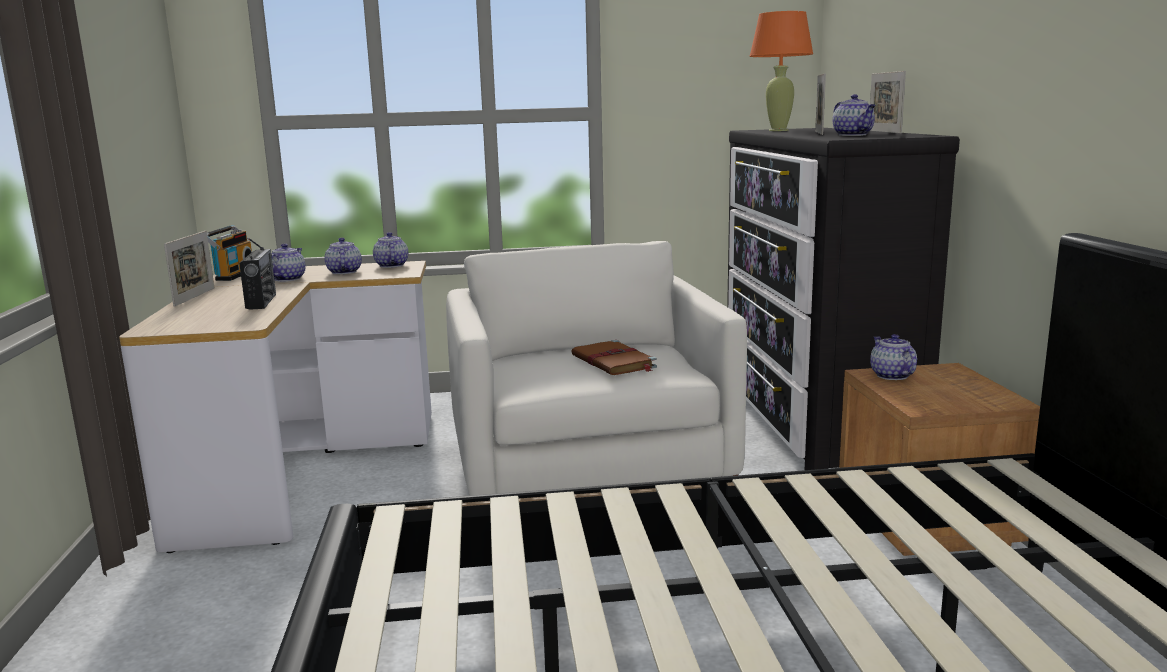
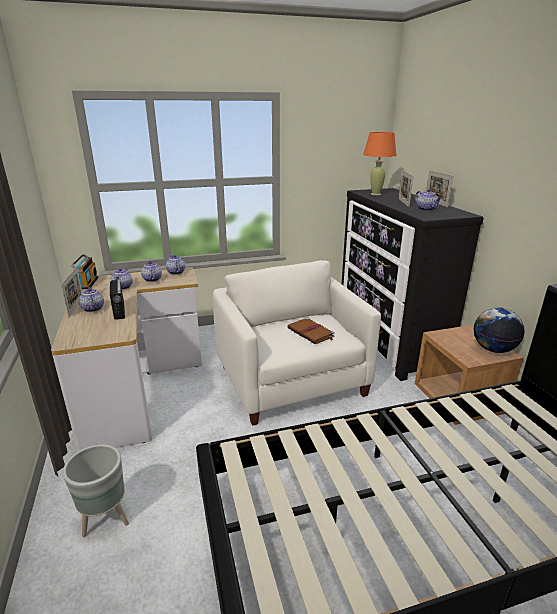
camera: 10 degrees left, 10 degrees up
(162, 643) = (107, 519): none -> grey planter
(891, 375) = (446, 336): teapot -> teapot (92, 308)
(982, 395) = (493, 349): none -> globe

